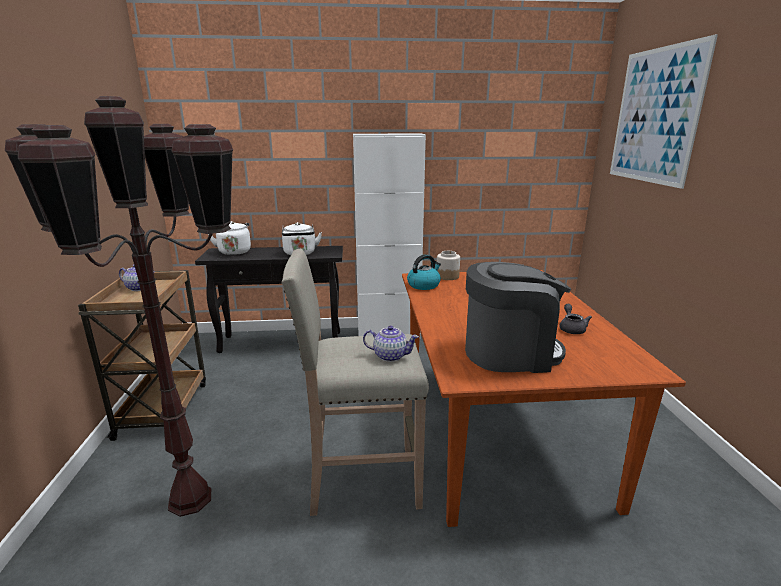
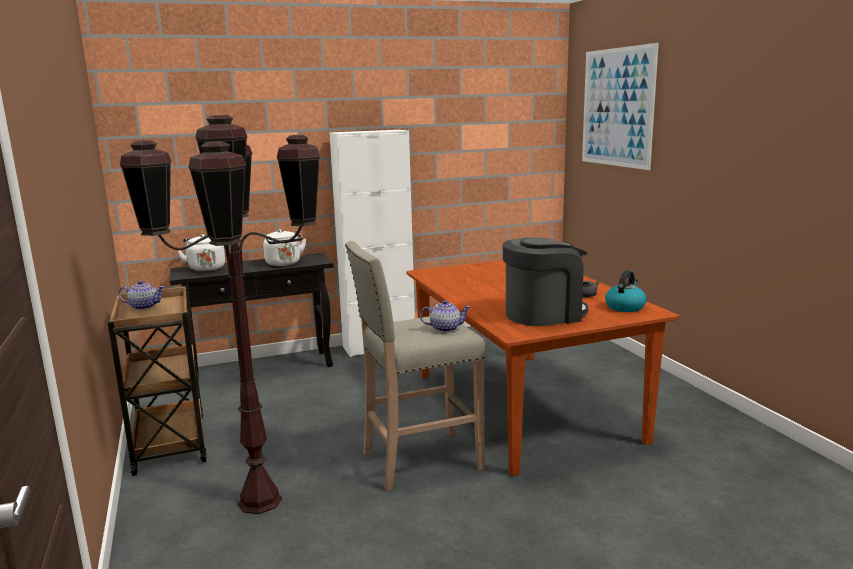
camera: 15 degrees left, 5 degrees down
(424, 285) = (436, 277): kettle -> kettle (625, 307)
(447, 276) = (453, 269): jar -> none

